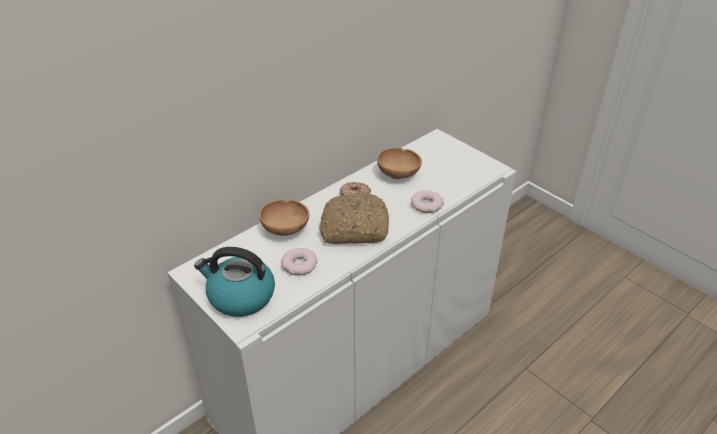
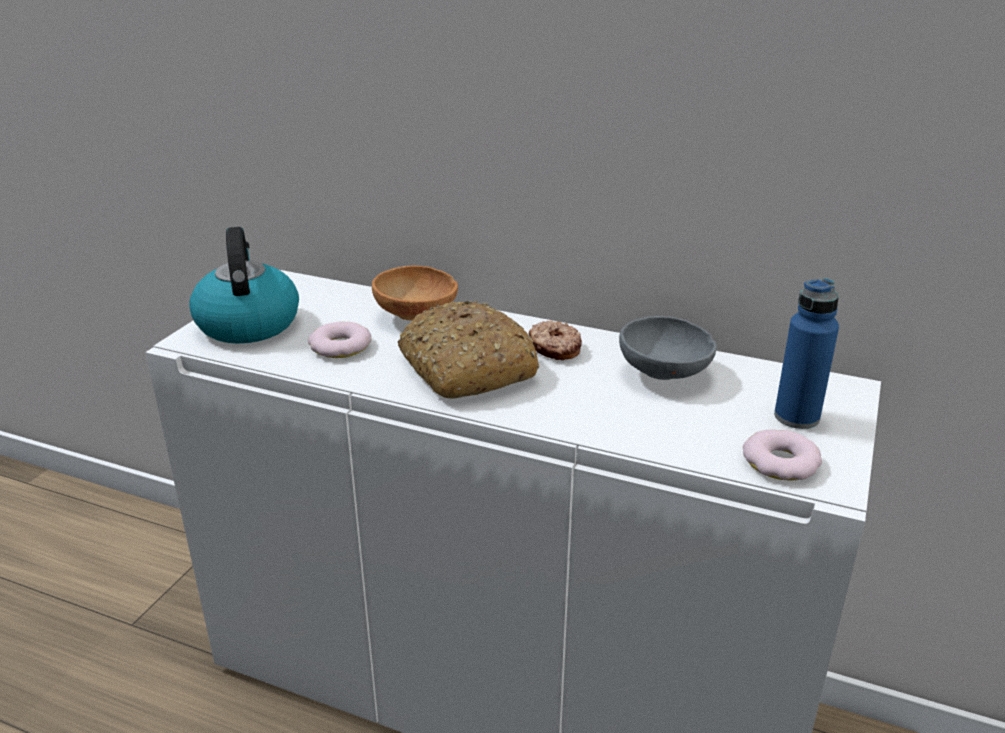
camera: 65 degrees right, 10 degrees down
(399, 174) = (665, 374): brown bowl -> grey bowl
(427, 204) = (601, 424): donut -> donut (781, 462)
(450, 157) = (796, 417): none -> blue bottle

